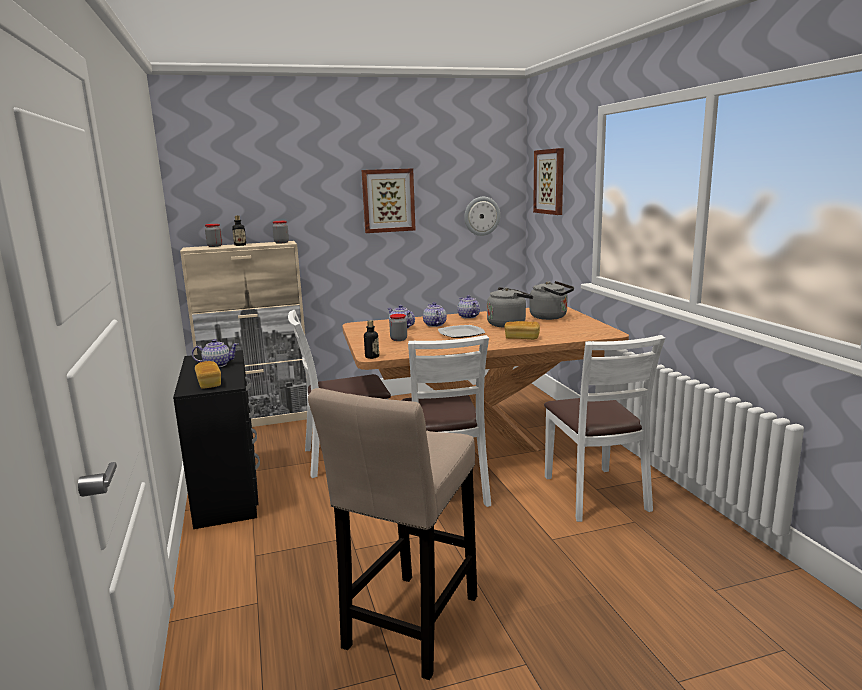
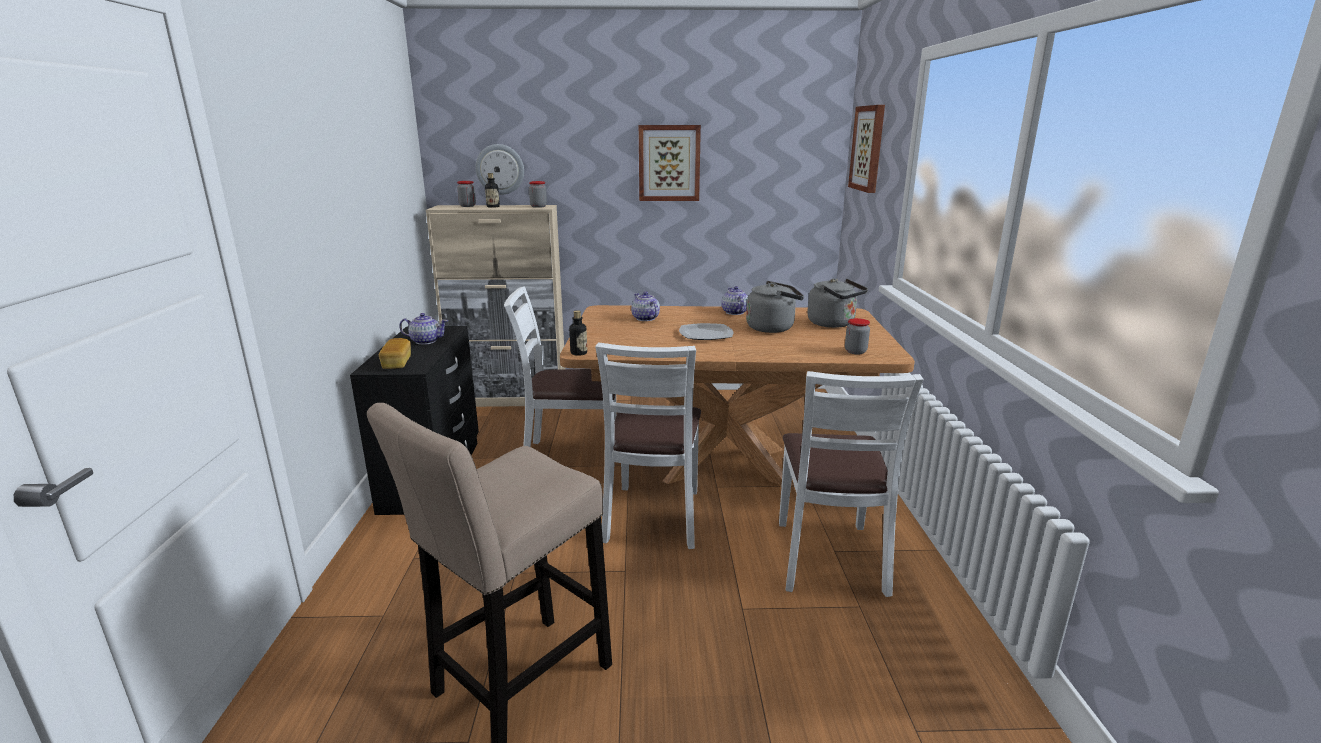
camera: 15 degrees right, 5 degrees up
(398, 339) = (628, 333): jar -> jar (855, 351)
(434, 325) = (686, 319): teapot -> none
(481, 216) = (785, 187): wall clock -> wall clock (500, 169)
(521, 338) = (772, 349): bread -> none

